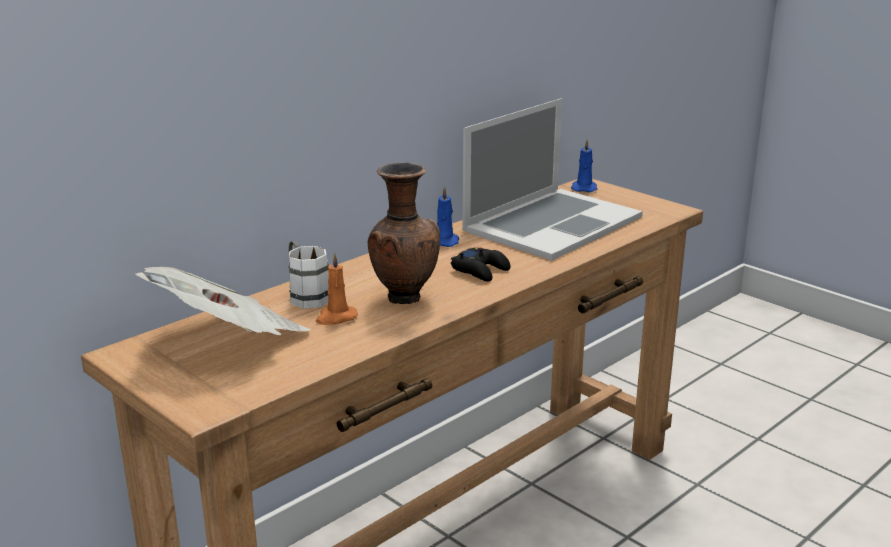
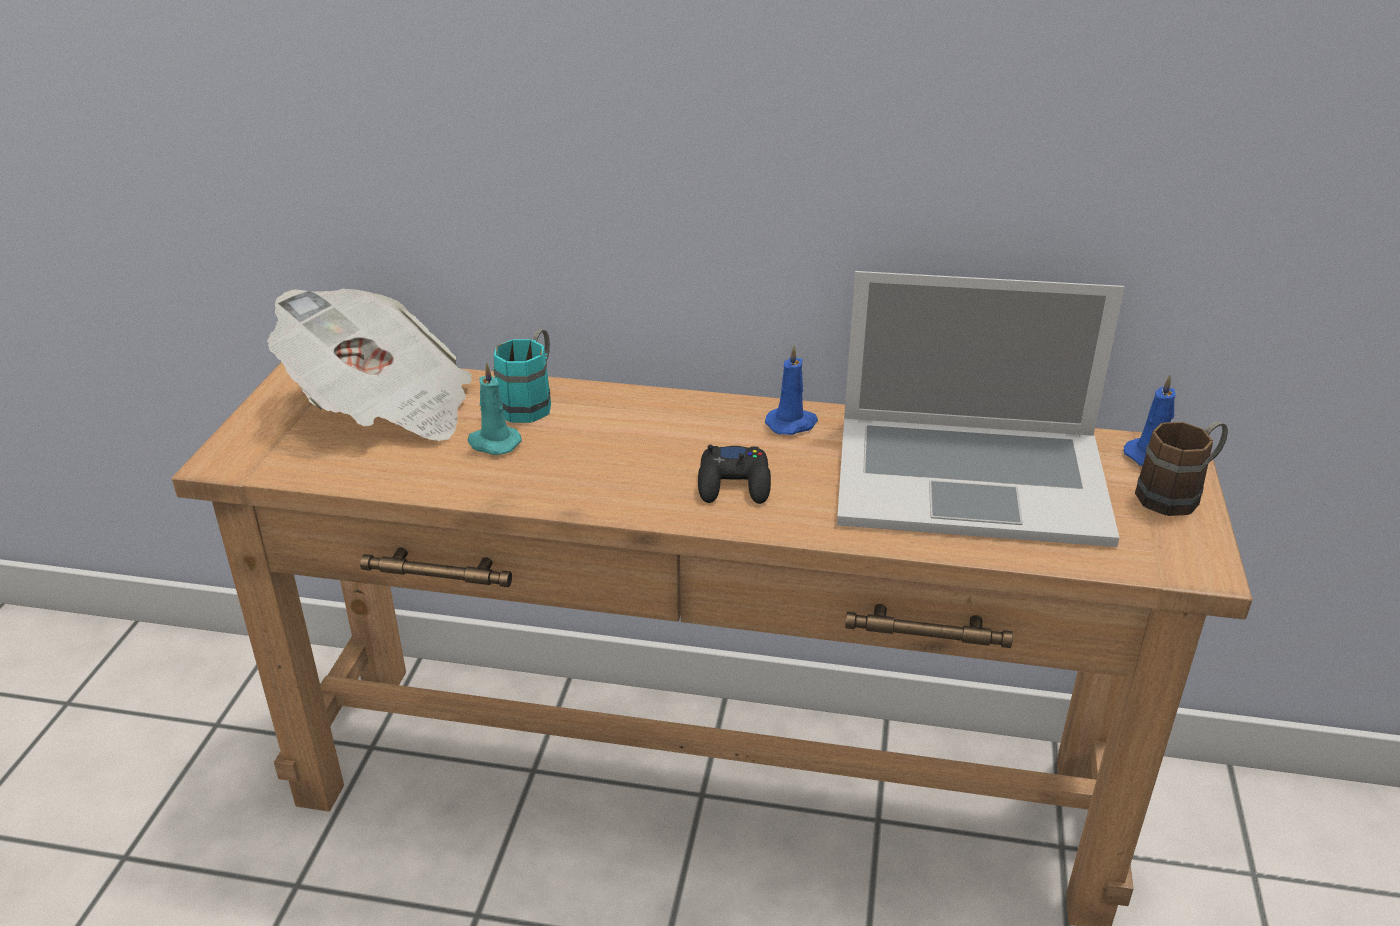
camera: 55 degrees right, 10 degrees up
(305, 295) = (531, 402): white mug -> turquoise mug
(335, 318) = (493, 443): orange candle -> turquoise candle
(403, 297) = (592, 463): brown vase -> none
(618, 194) = (1178, 494): none -> brown mug

